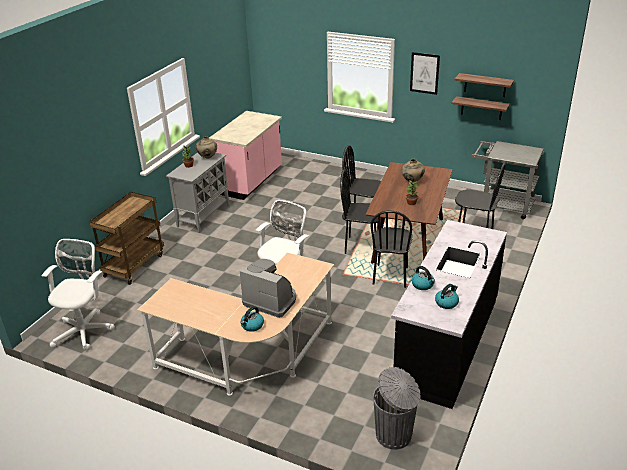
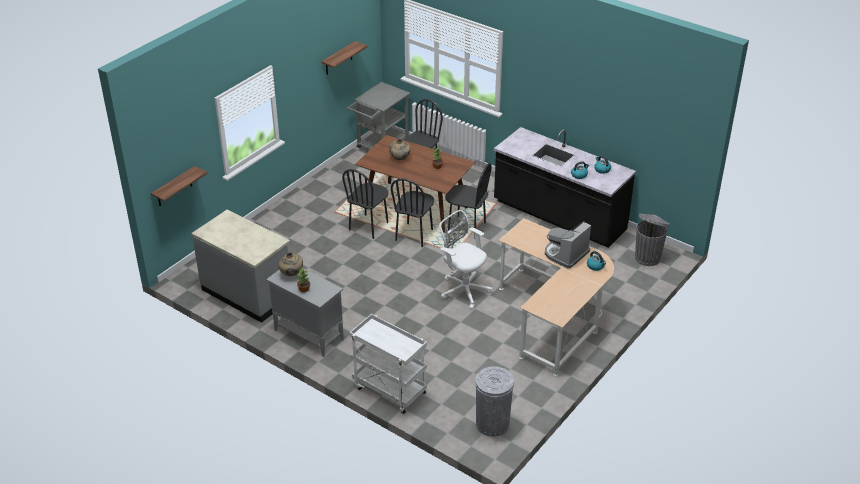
camera: 80 degrees left, 5 degrees up
(85, 330) = (492, 424): white office chair -> grey trash can
(134, 265) = (388, 390): brown cart -> white cart
(251, 182) = (247, 293): pink counter -> grey counter
(424, 73) = (297, 79): picture -> none
(481, 108) = (339, 80): shelf -> shelf (174, 187)

